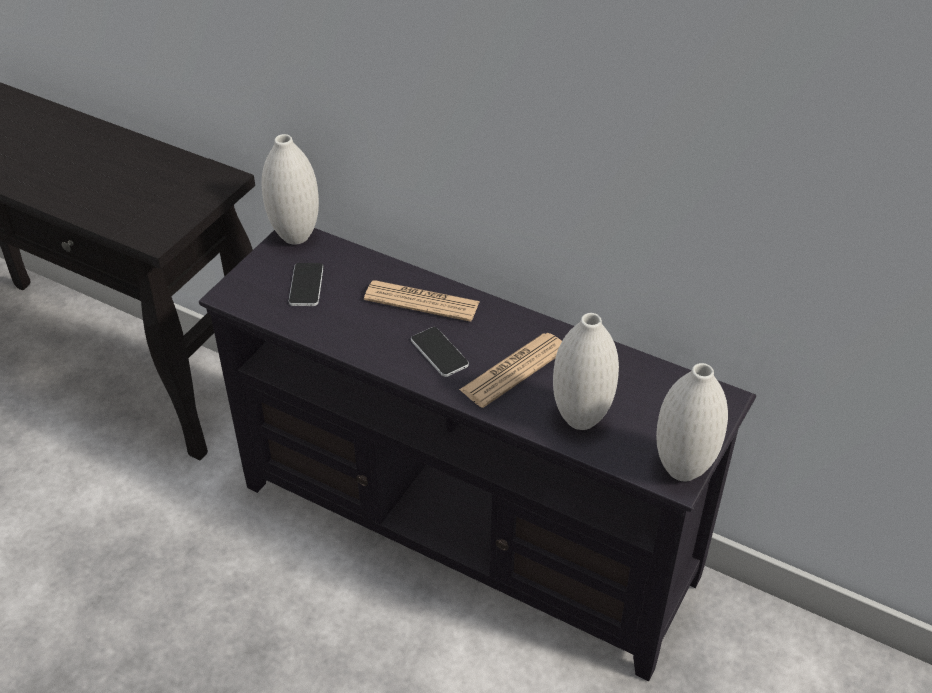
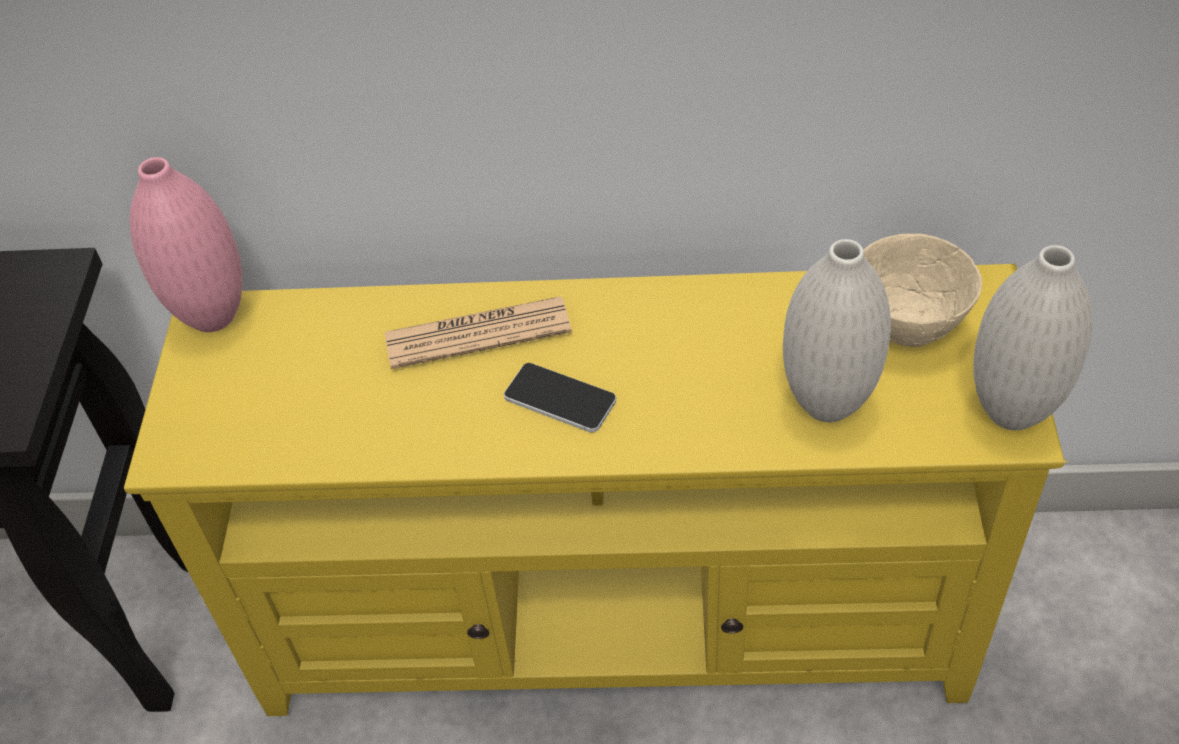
camera: 25 degrees left, 5 degrees up
(296, 236) = (213, 316): white vase -> pink vase
(306, 285) = (284, 385): phone -> none
(467, 531) = (613, 620): black tv stand -> yellow tv stand
(514, 370) = (684, 376): newspaper -> none
(660, 398) = (905, 325): none -> beige bowl

